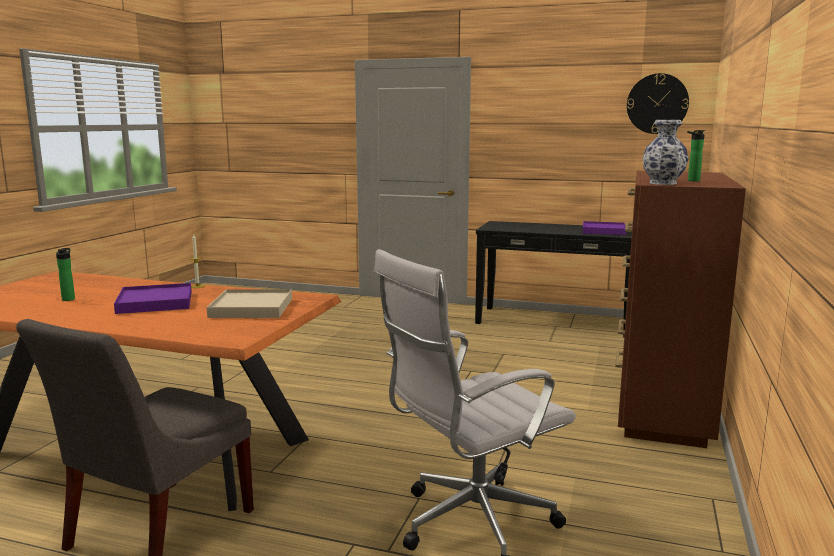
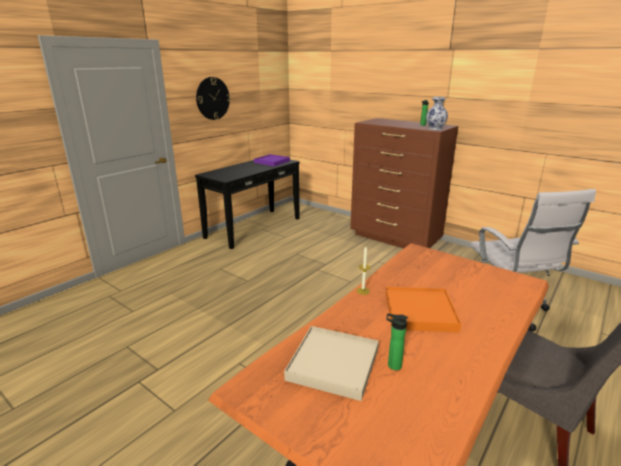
camera: 70 degrees left, 10 degrees up
(155, 302) = (420, 312): purple tray -> orange tray
(251, 308) = (445, 272): beige tray -> beige tray (333, 364)
(657, 104) = (268, 77): wall clock -> wall clock (212, 98)

